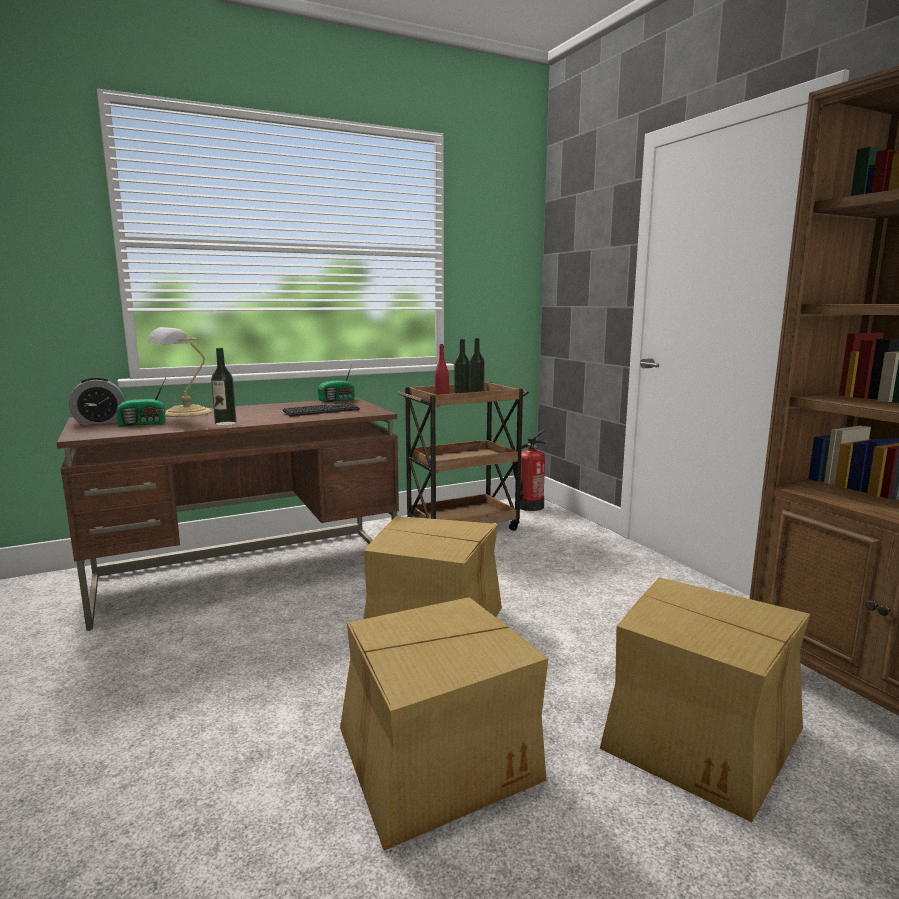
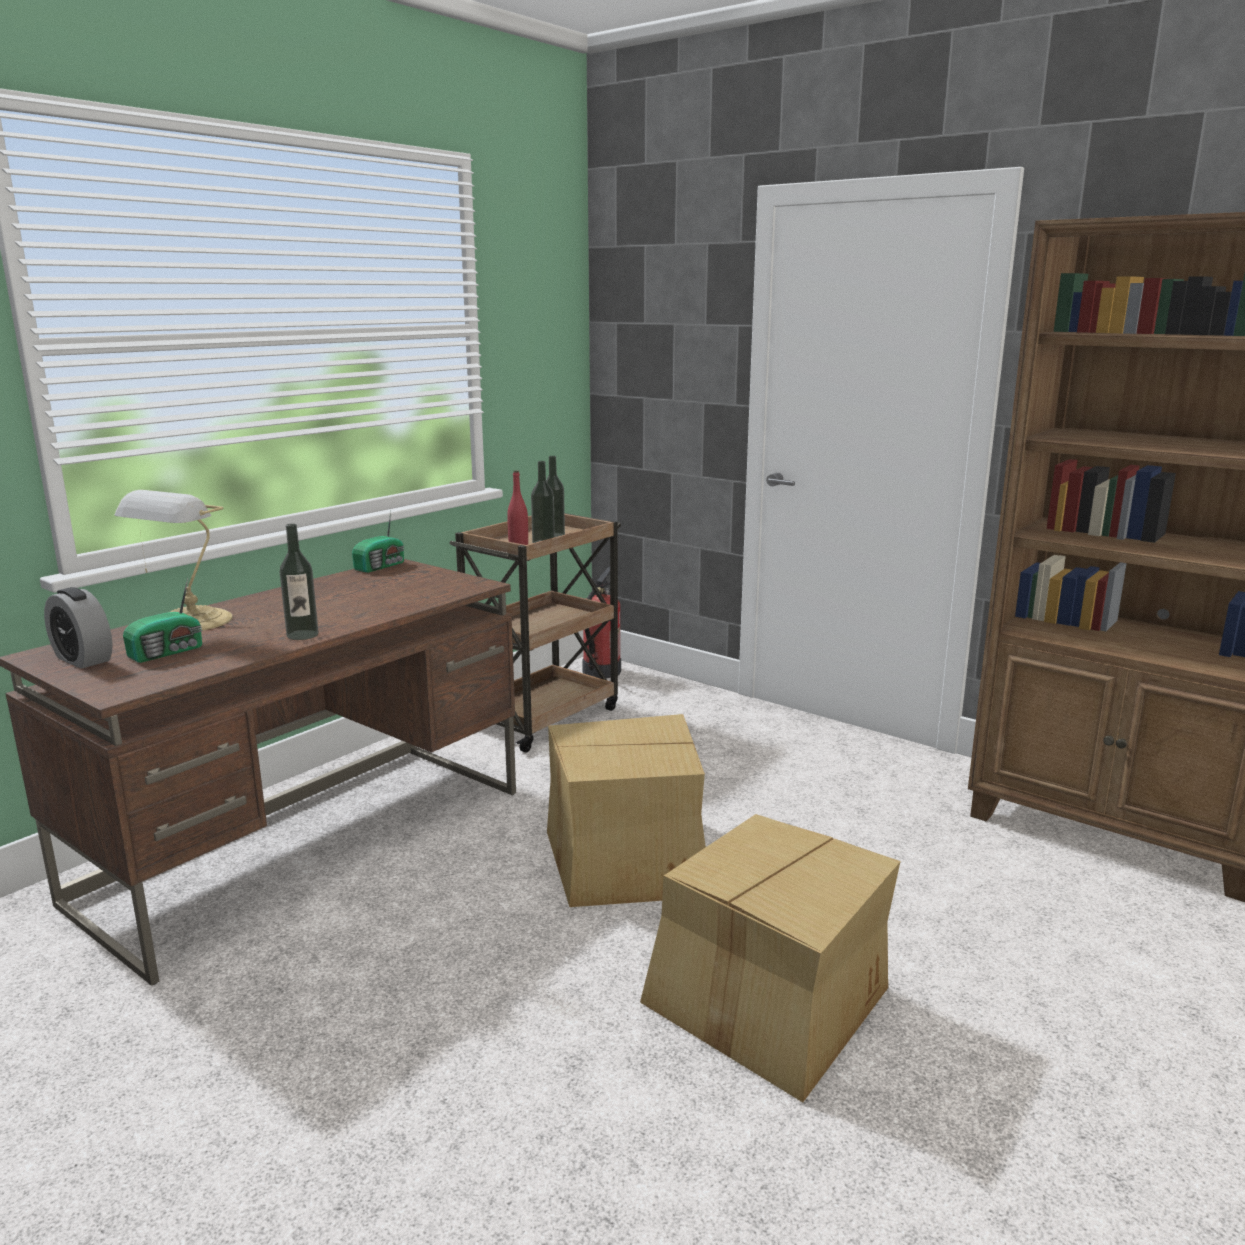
camera: 25 degrees left, 5 degrees up
(100, 422) = (83, 659): alarm clock -> alarm clock turned 90 degrees clockwise
(321, 411) = (399, 592): keyboard -> none
(699, 737) = (983, 905): cardboard box -> none

